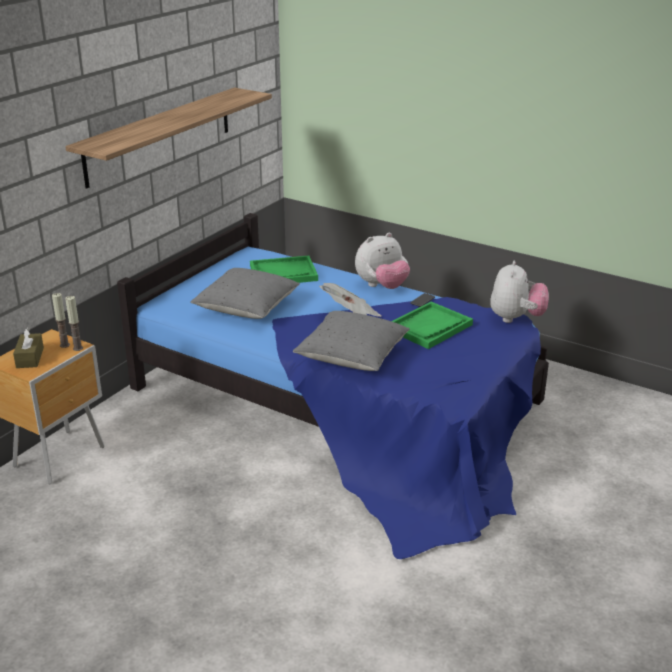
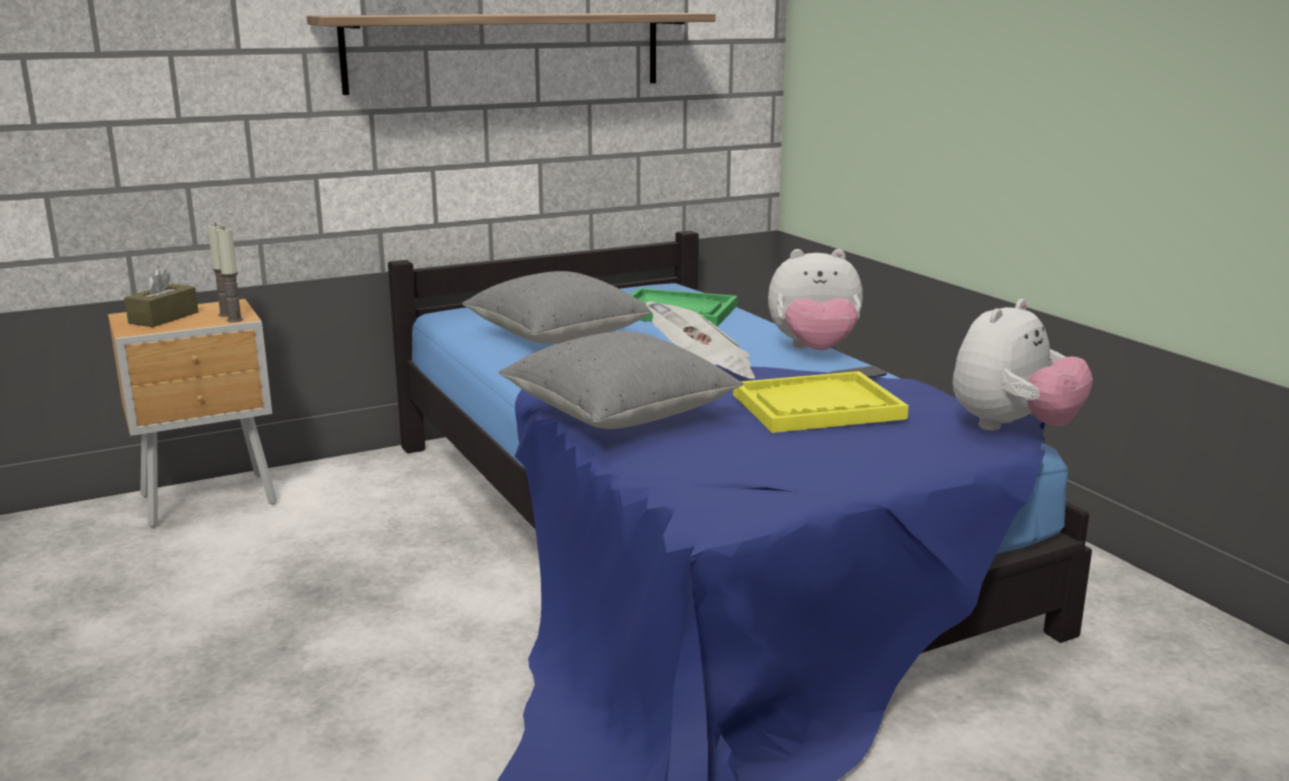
camera: 30 degrees right, 10 degrees down
(429, 327) = (817, 407): green tray -> yellow tray

